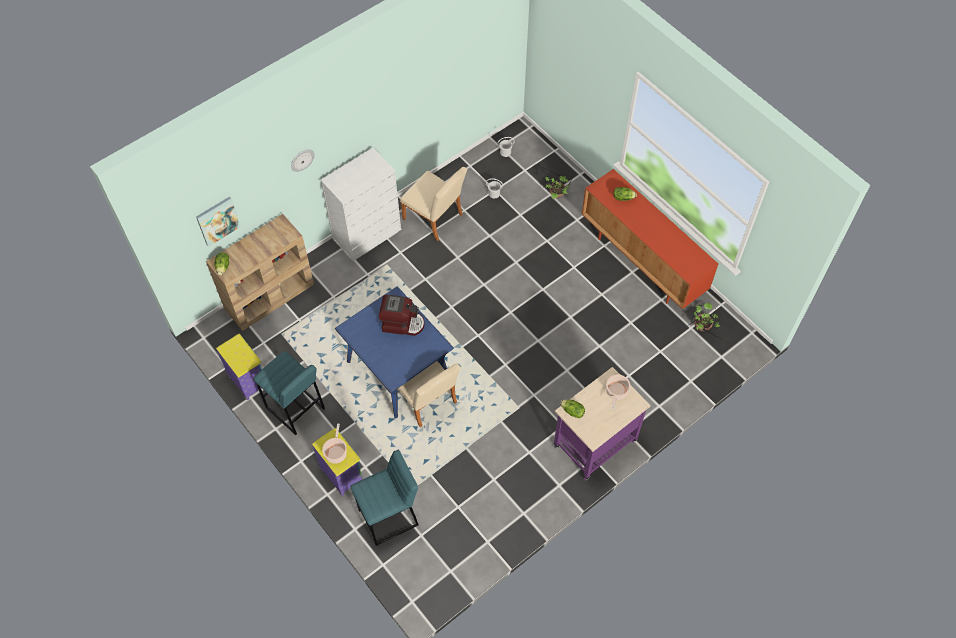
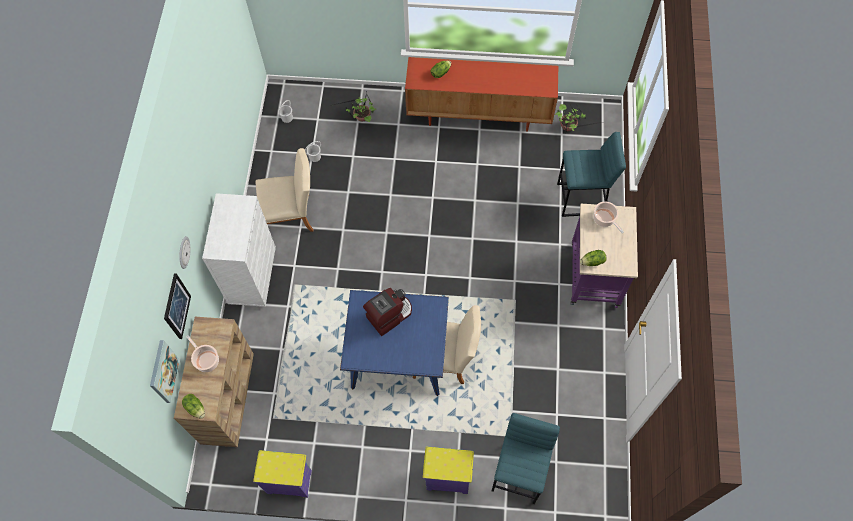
camera: 45 degrees left, 5 degrees up
(266, 190) = (176, 306): none -> picture
(296, 409) = (355, 464): turquoise stool -> turquoise stool (582, 198)
(336, 452) = (450, 464): cooking pot -> cooking pot (206, 360)

